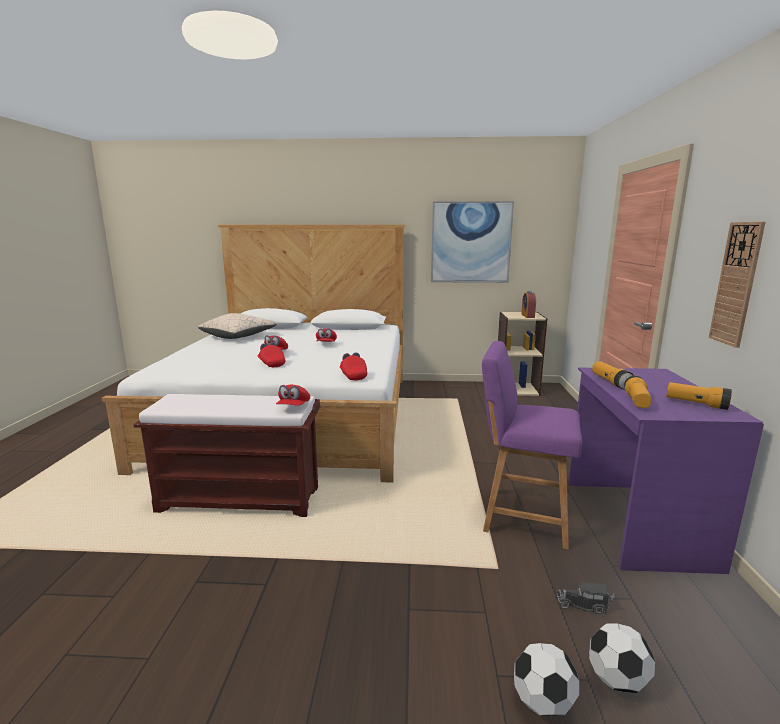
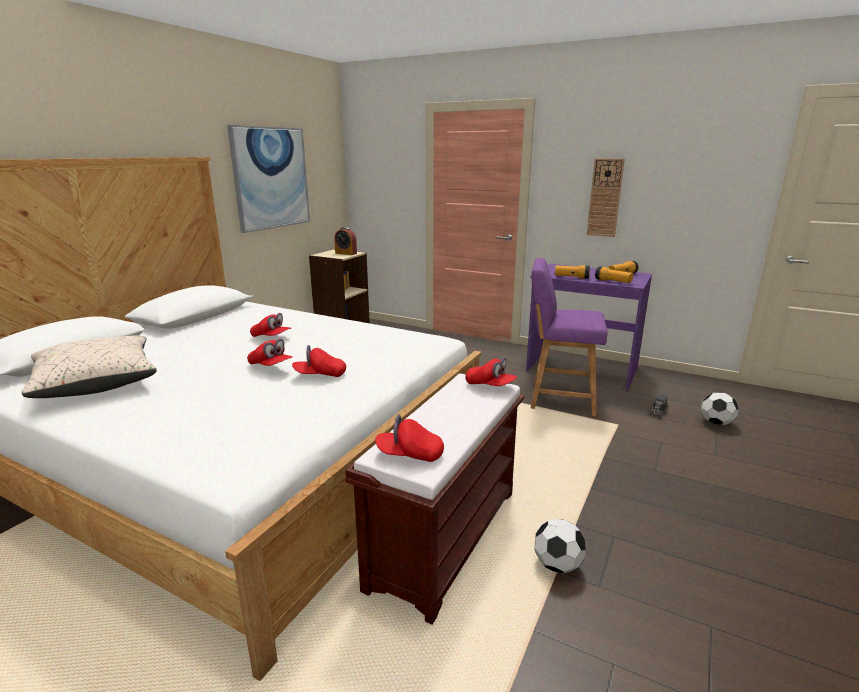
camera: 65 degrees left, 5 degrees up
(353, 375) = (425, 344): red cap -> red cap (410, 454)
(521, 516) = (558, 398): purple chair -> purple chair turned 60 degrees clockwise
(542, 702) = (734, 448): football -> football (557, 565)

